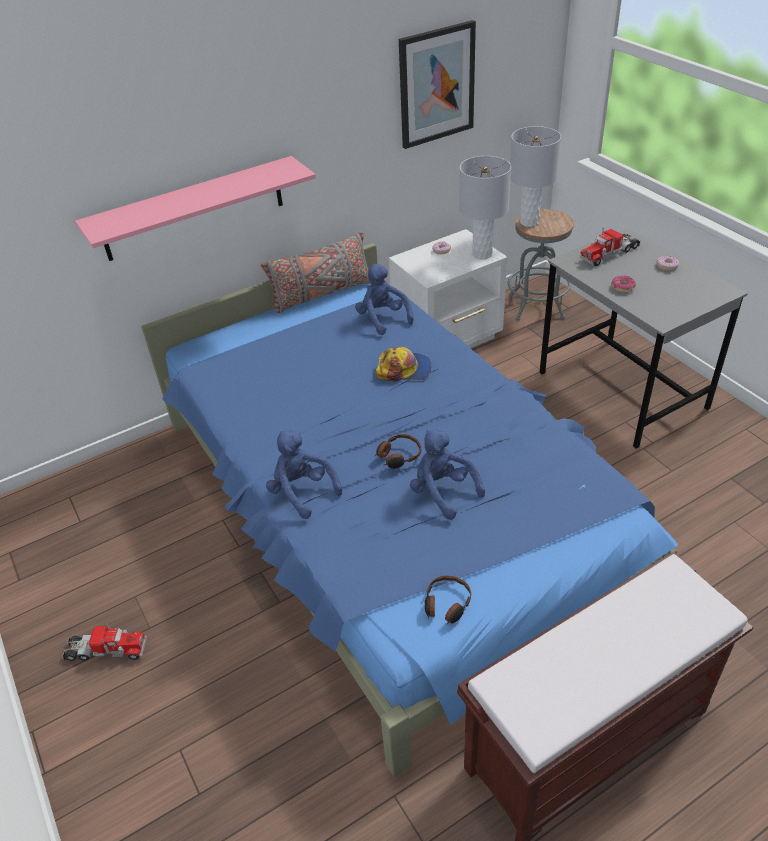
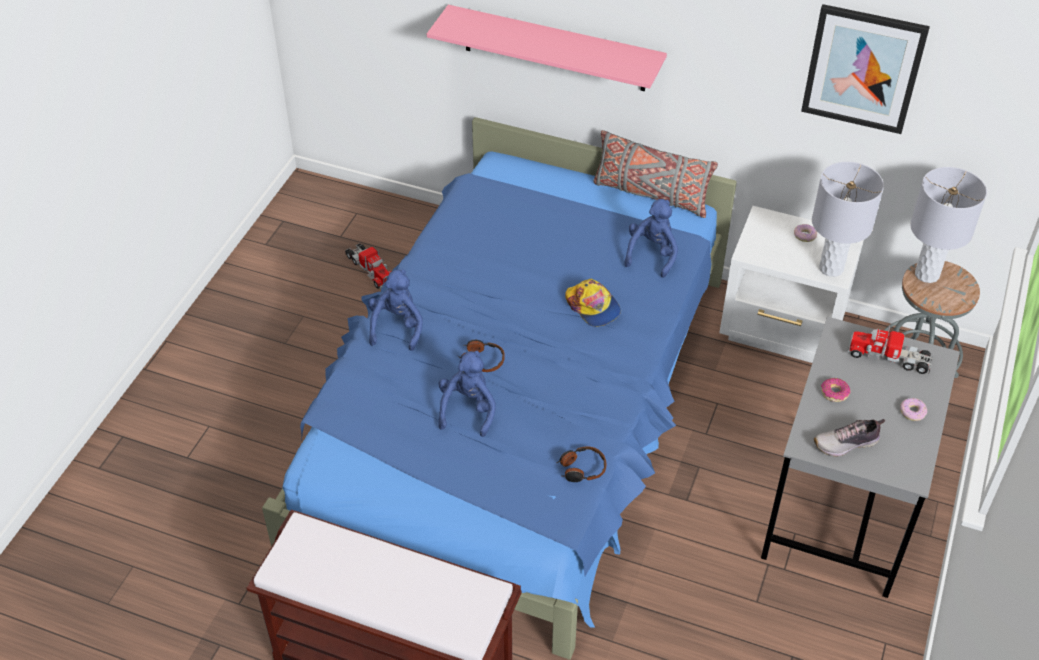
camera: 50 degrees right, 5 degrees up
(106, 650) = (249, 333): toy truck -> toy truck (370, 269)
(446, 605) = (360, 471): headphones -> headphones (581, 469)
(674, 303) = (846, 444): none -> shoe

